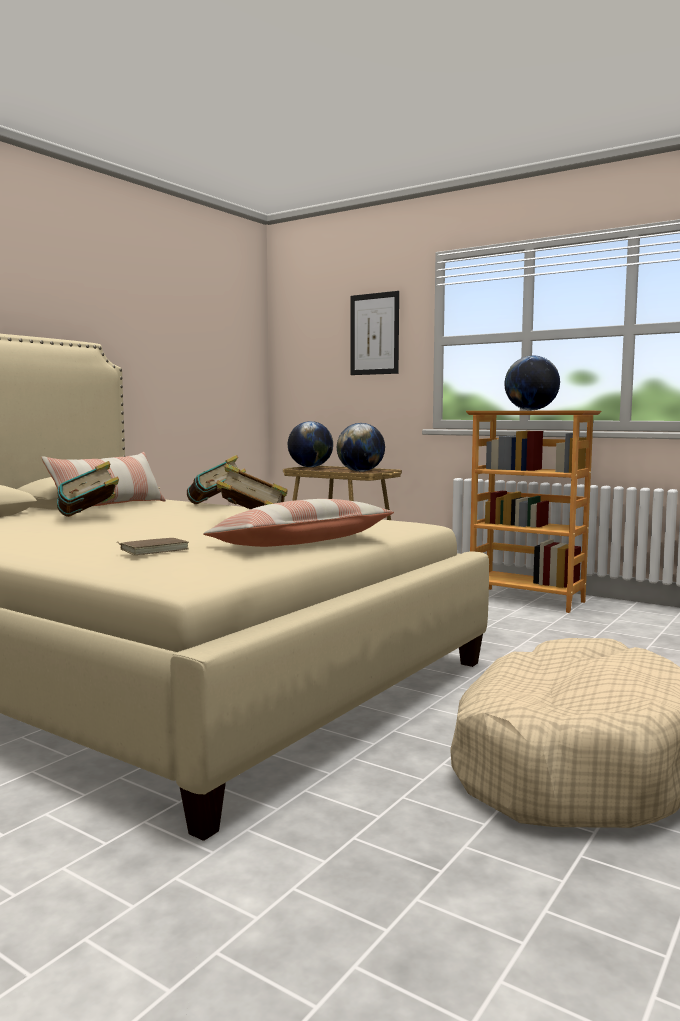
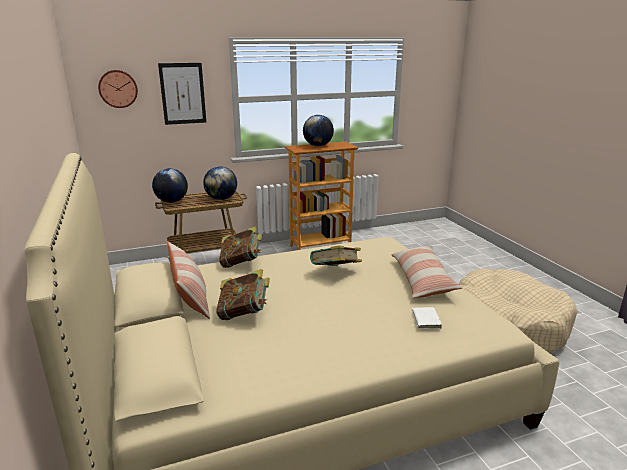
camera: 55 degrees left, 15 degrees up
(154, 550) = (424, 320): brown book -> white book
(309, 330) = (118, 89): none -> wall clock

